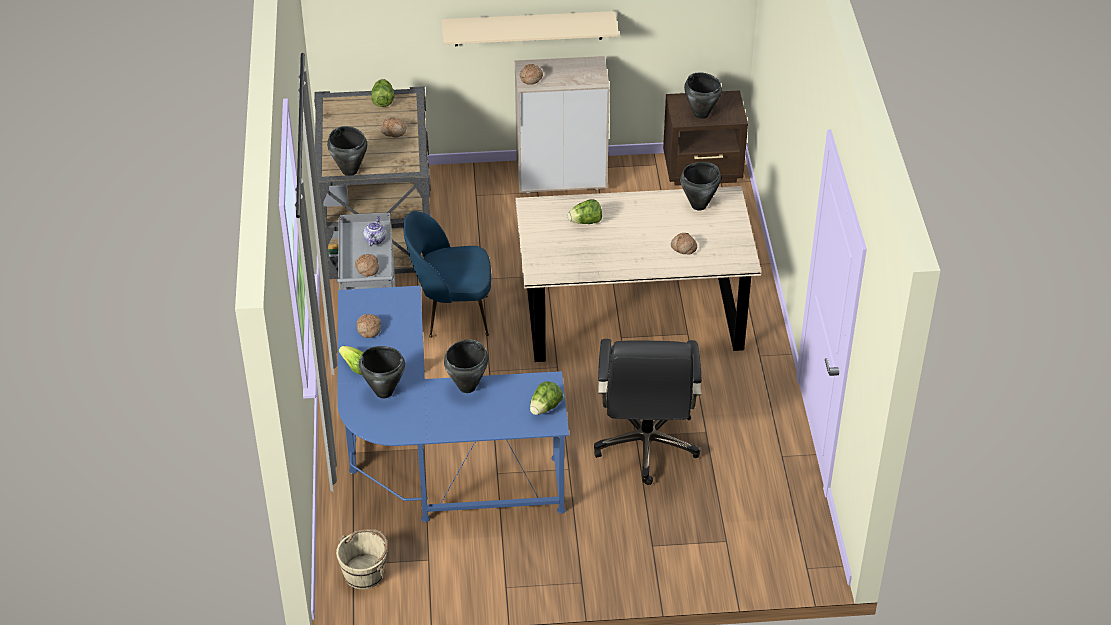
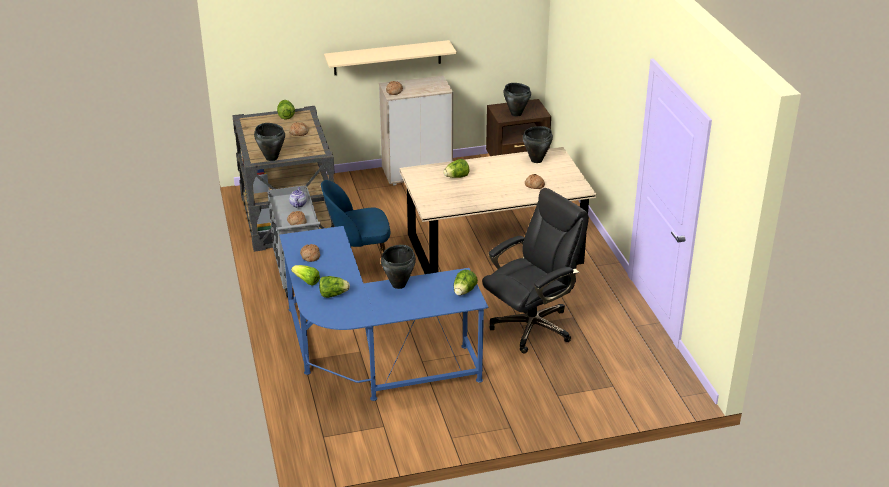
camera: 10 degrees left, 10 degrees down
(365, 573) = (334, 441): beige bucket -> none
(384, 392) = (333, 294): black cooking pot -> lettuce
(646, 442) = (530, 328): black office chair -> black office chair turned 120 degrees counterclockwise

